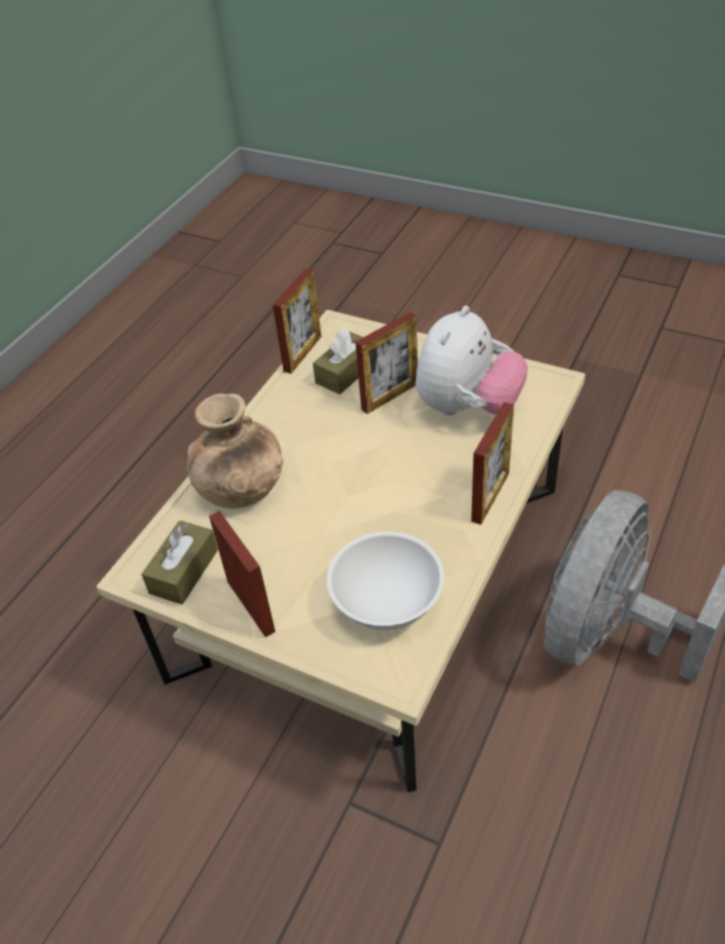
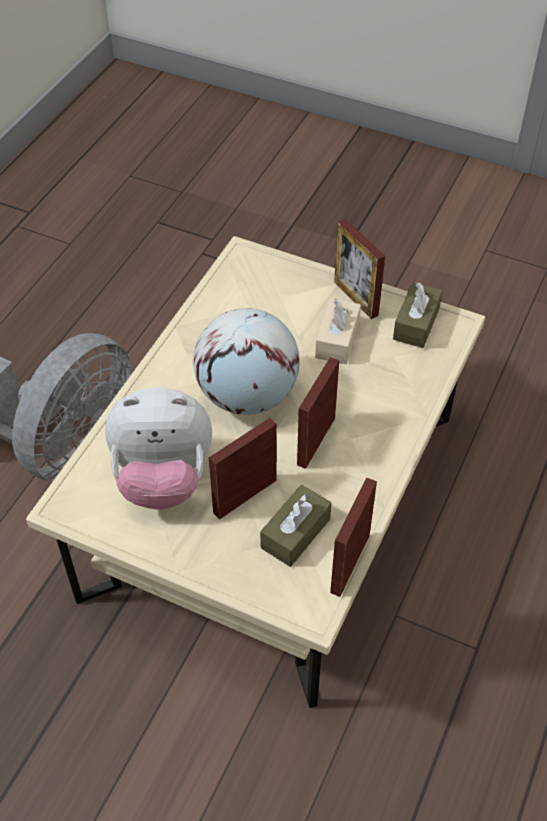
camera: 175 degrees right, 5 degrees up
(241, 489) = (385, 394): brown vase -> none
(283, 550) = (337, 340): none -> beige tissue box
(387, 601) = (251, 302): white bowl -> none
(389, 484) = (247, 395): none -> globe
(467, 407) = (163, 479): plush toy -> plush toy turned 120 degrees counterclockwise
(490, 497) = (158, 380): picture frame -> picture frame (316, 441)

